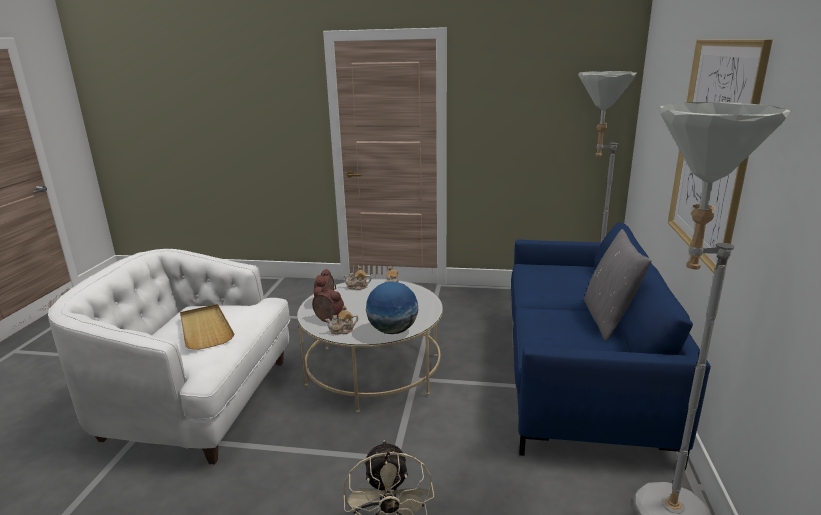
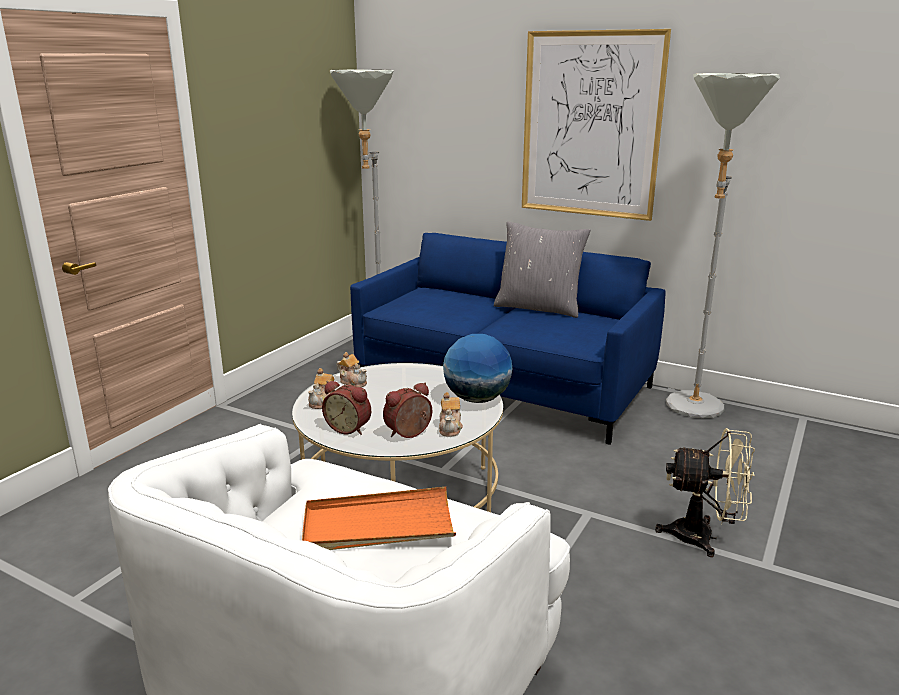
camera: 70 degrees left, 0 degrees up
(205, 329) = (378, 525): beige tray -> orange tray

